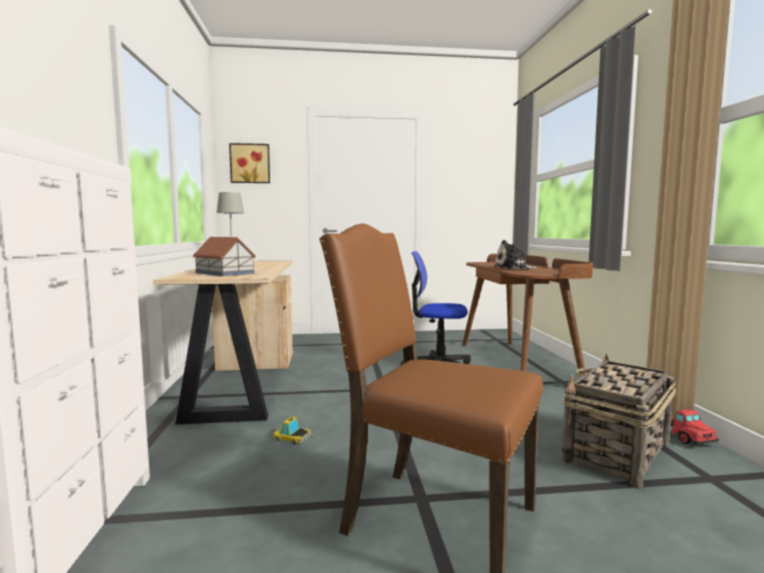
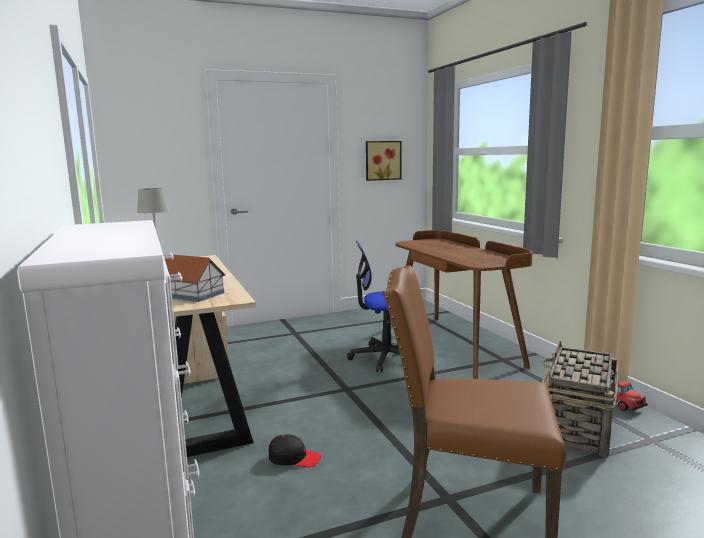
camera: 15 degrees left, 5 degrees up
(250, 163) = (140, 137): picture -> picture (382, 160)
(292, 437) = (294, 458): toy car -> black cap
(513, 268) = (453, 253): plush toy -> none

